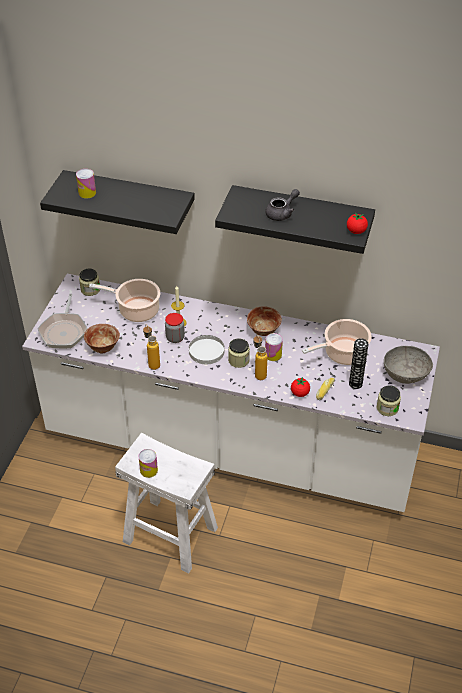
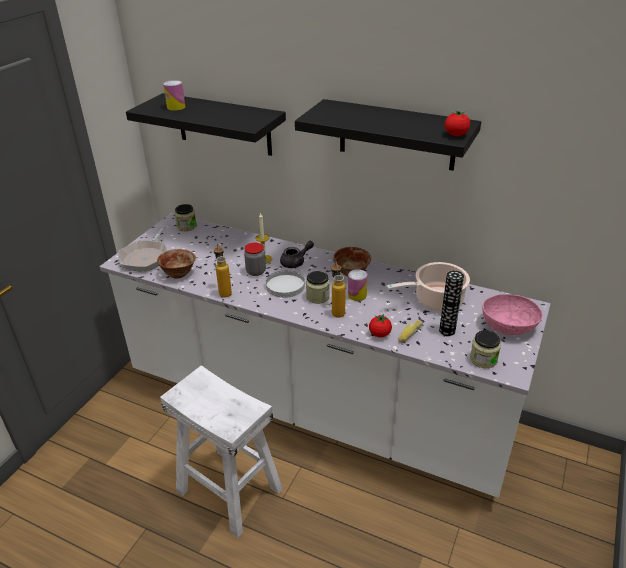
camera: 10 degrees right, 10 degrees down
(136, 310) = (224, 246): cooking pot -> none
(148, 470) = (196, 405): can -> none
(282, 213) = (371, 119): grey teapot -> grey teapot (296, 262)
(406, 373) = (508, 326): grey bowl -> pink bowl

